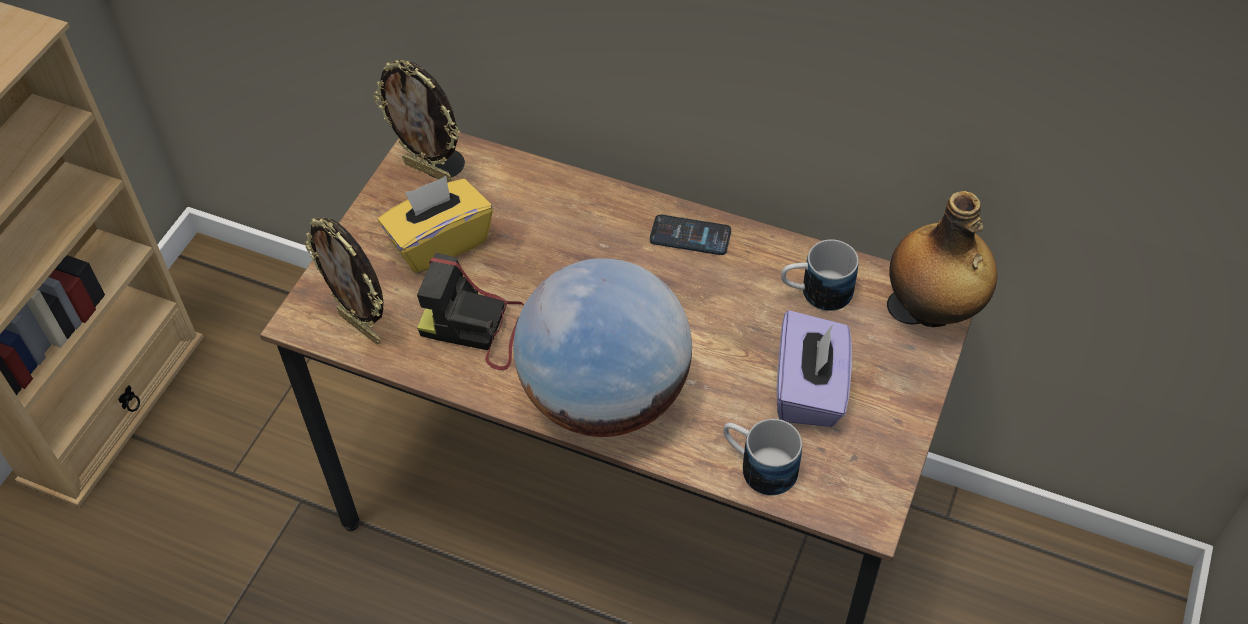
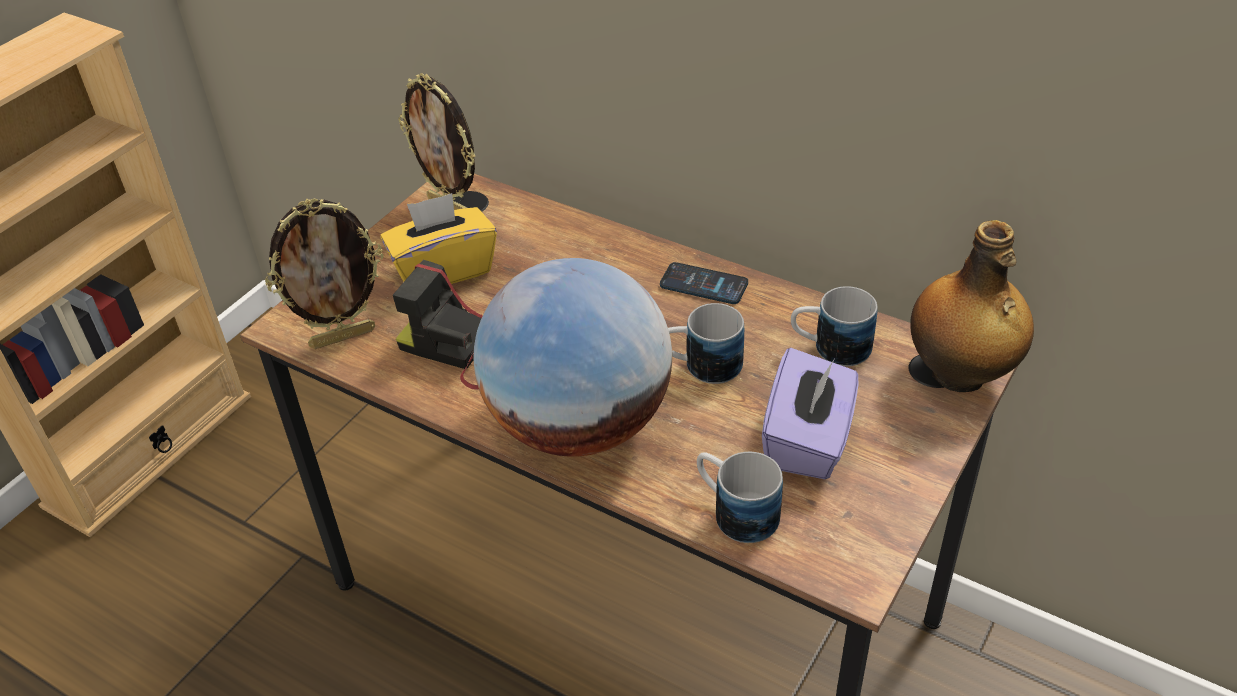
camera: 10 degrees right, 10 degrees down
(361, 327) = (343, 337): picture frame -> picture frame turned 75 degrees counterclockwise
(703, 324) = (701, 366): none -> mug

